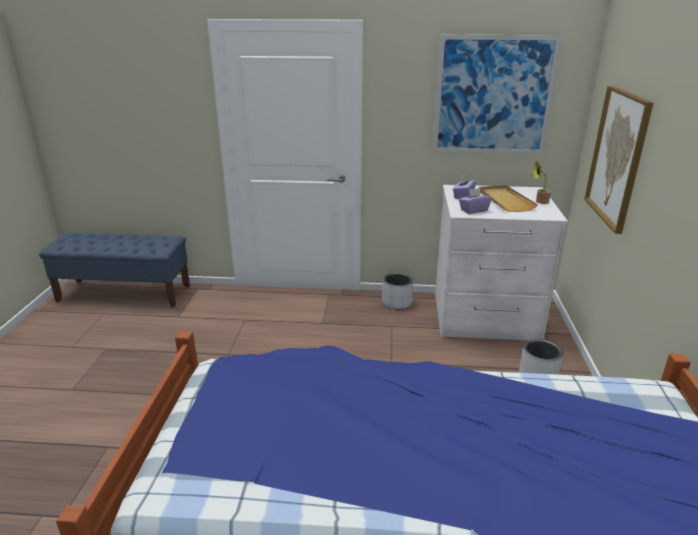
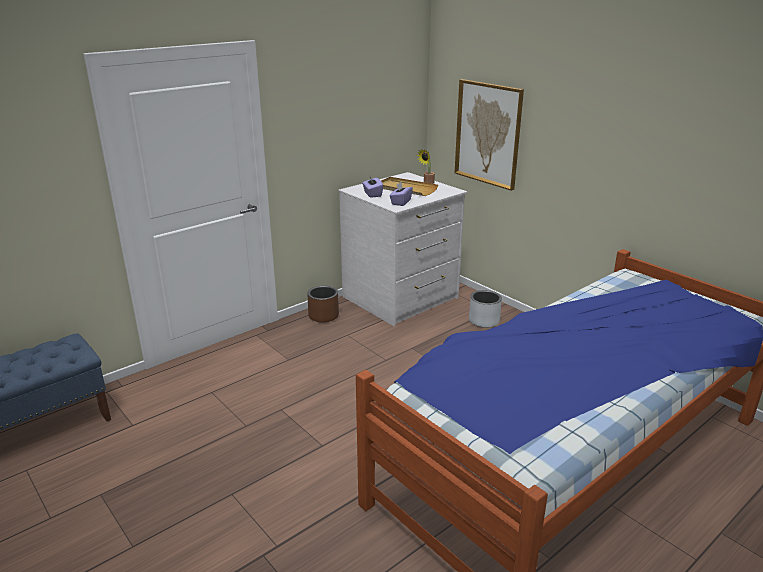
camera: 45 degrees left, 0 degrees up
(397, 302) = (324, 316): grey planter -> brown planter
(493, 96) = (366, 99): picture -> none

